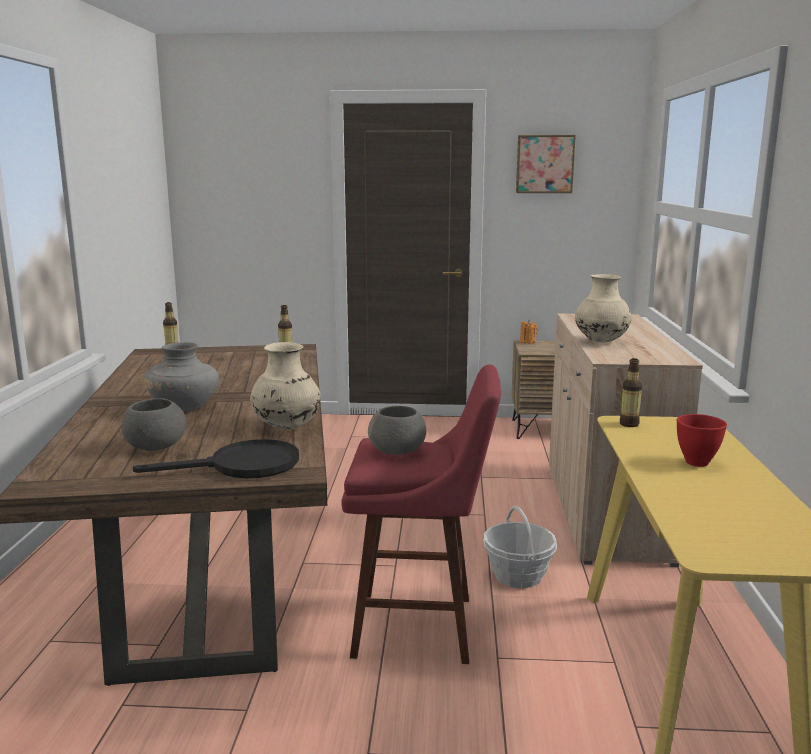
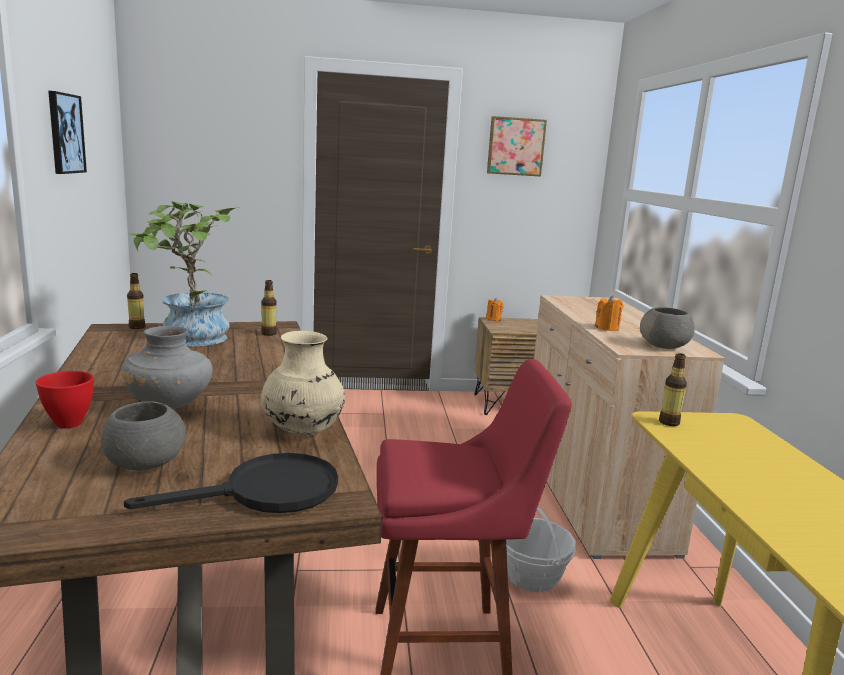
camera: 10 degrees left, 0 degrees up
(112, 181) = (65, 133): none -> picture
(214, 360) = (190, 340): none -> potted plant
(398, 451) = (434, 458): grey bowl -> grey bowl (664, 346)
(601, 342) = (607, 328): beige vase -> orange candle
(697, 462) = (770, 472): red bowl -> red bowl (70, 423)

